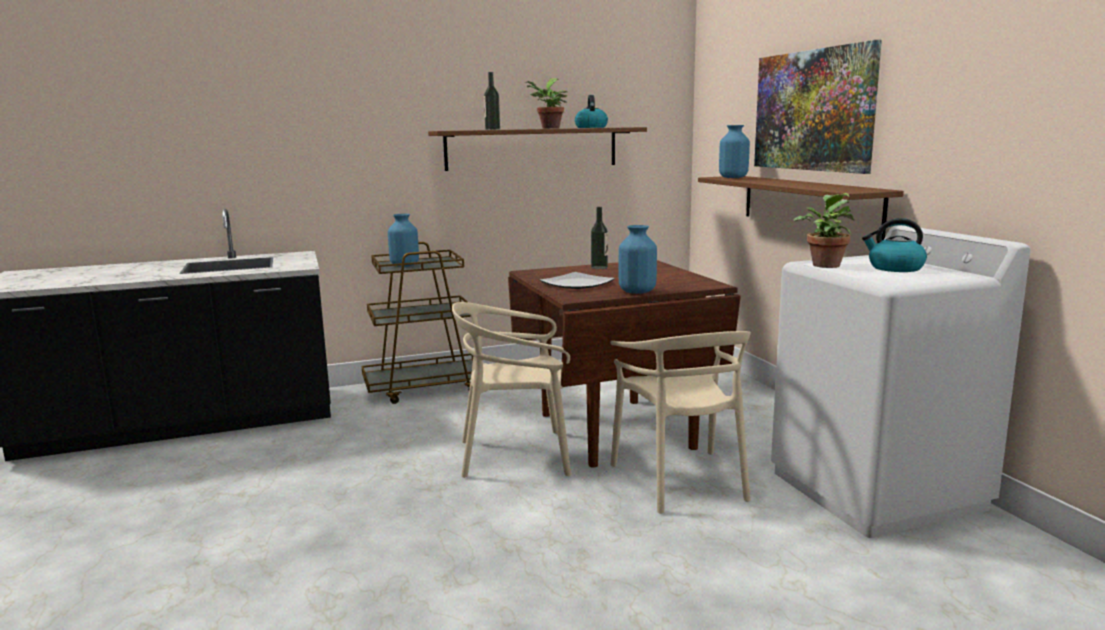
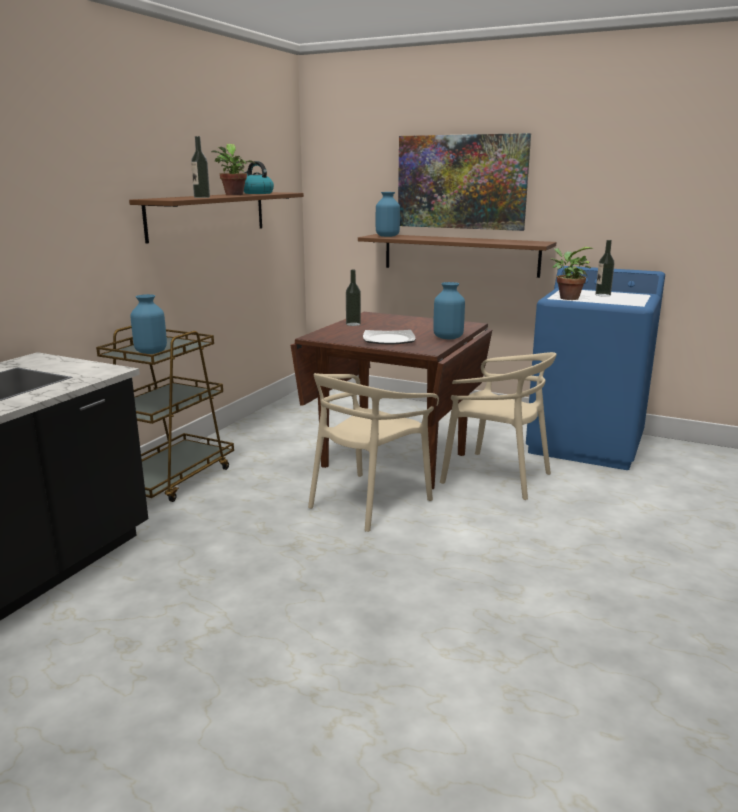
camera: 45 degrees left, 5 degrees up
(877, 490) = (586, 444): white washing machine -> blue washing machine
(894, 268) = (603, 295): kettle -> bottle

